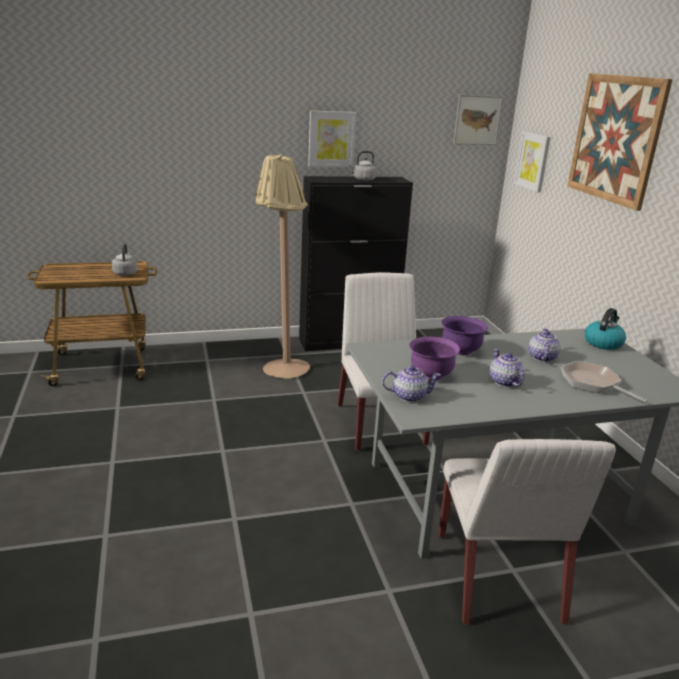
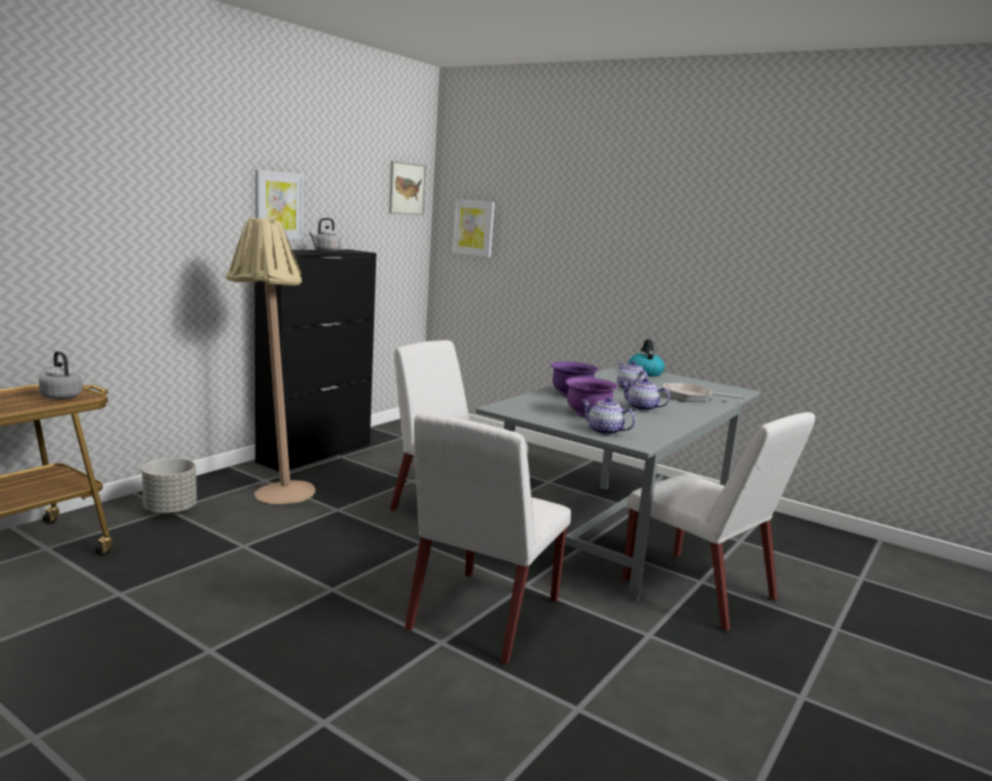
camera: 40 degrees left, 10 degrees down
(207, 360) = (170, 510): none -> grey planter
(287, 513) = (483, 616): none -> white chair
(409, 396) = (605, 431): teapot -> teapot turned 105 degrees counterclockwise
(615, 139) = (582, 196): picture -> none

